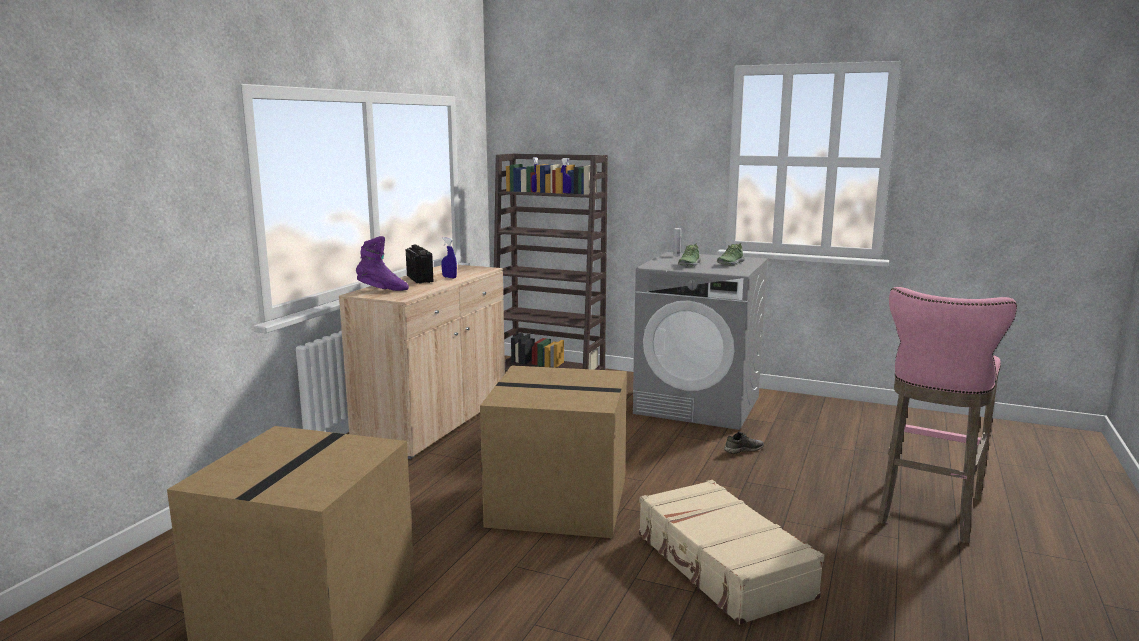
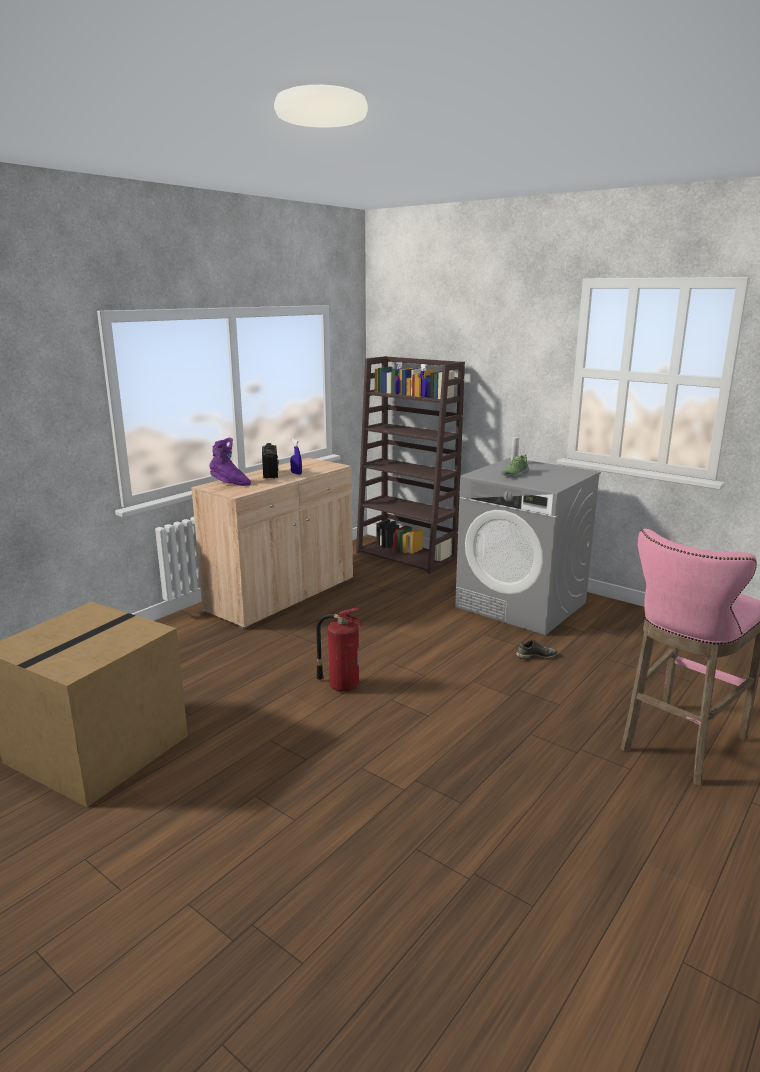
camera: 15 degrees right, 5 degrees up
(560, 501) = (342, 685): cardboard box -> fire extinguisher
(722, 566) = (444, 769): beige suitcase -> none
(730, 263) = (555, 476): shoe -> none

